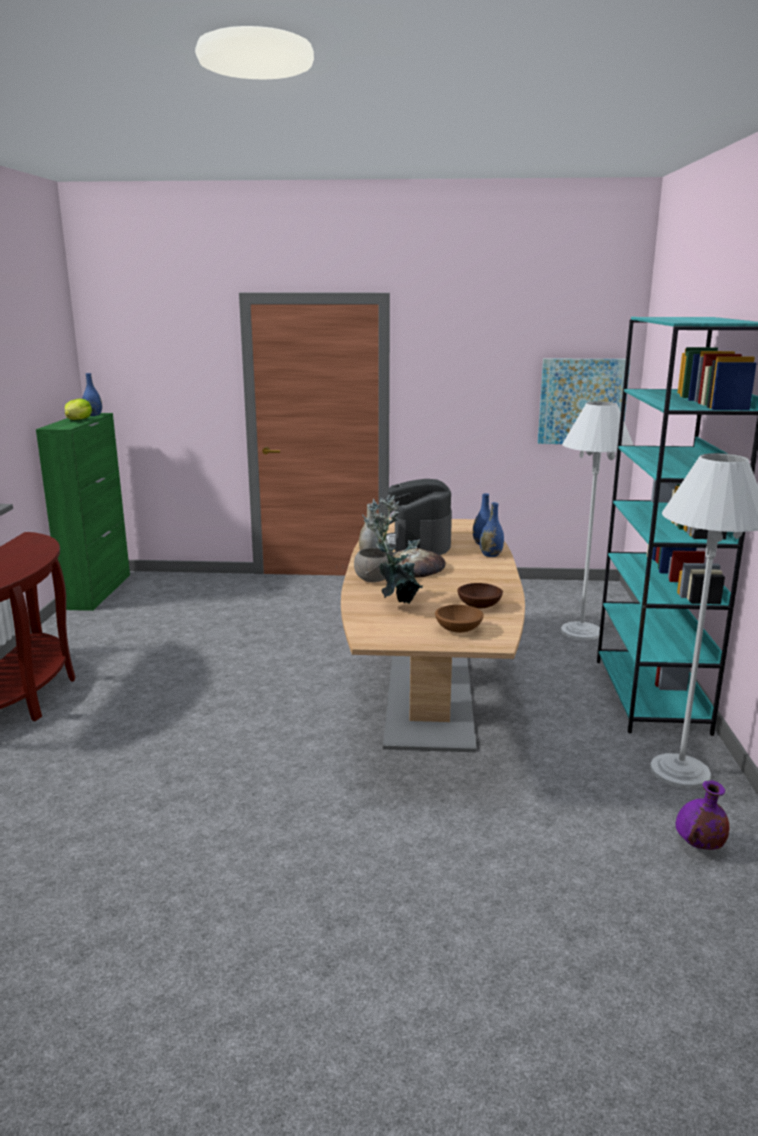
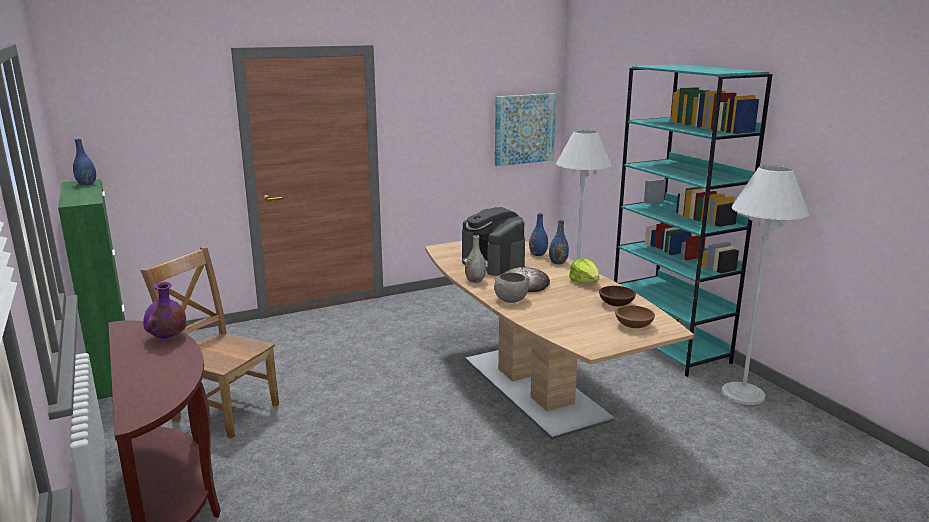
camera: 30 degrees left, 0 degrees up
(78, 420) = (82, 191): lettuce -> lettuce (584, 282)
(135, 642) = (223, 411): none -> brown chair
(396, 601) = (557, 314): potted plant -> none
(699, 846) = (805, 439): purple vase -> purple vase (167, 338)

